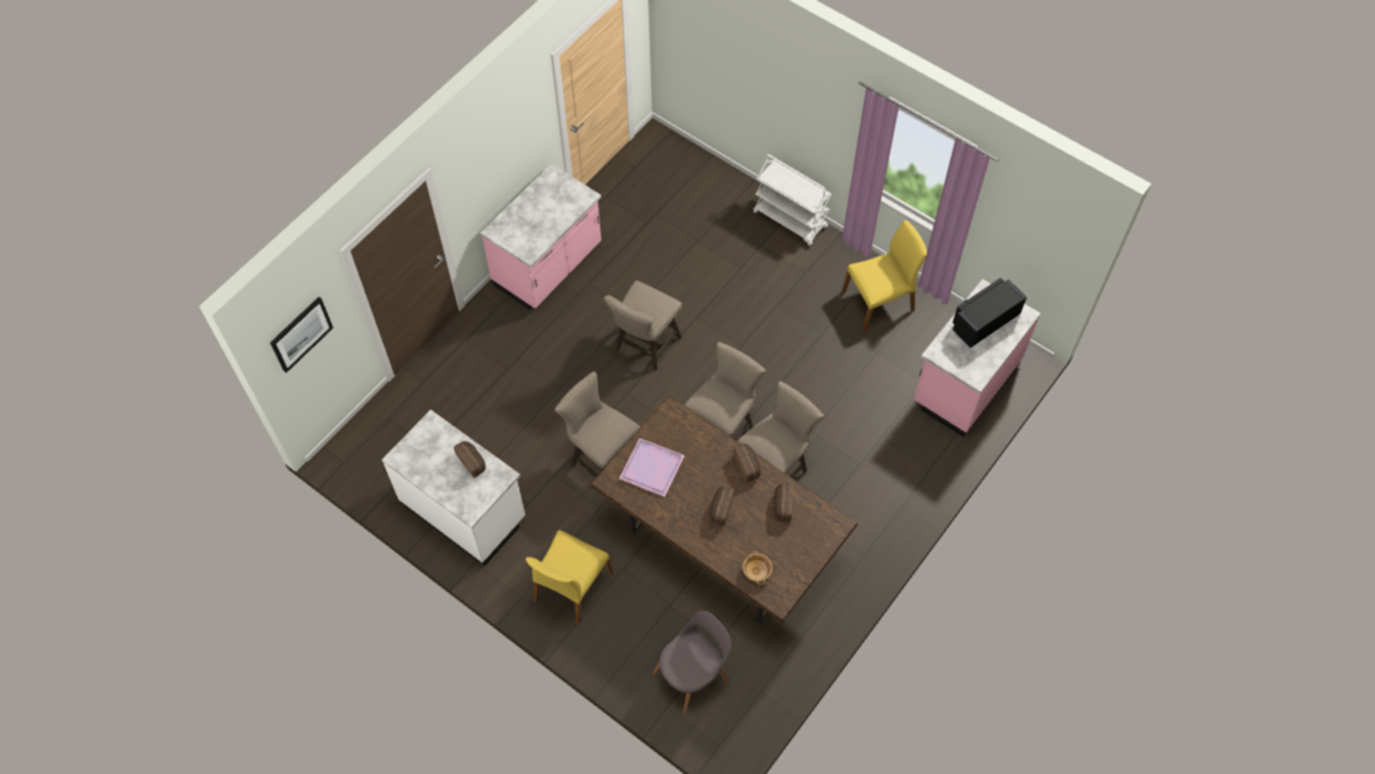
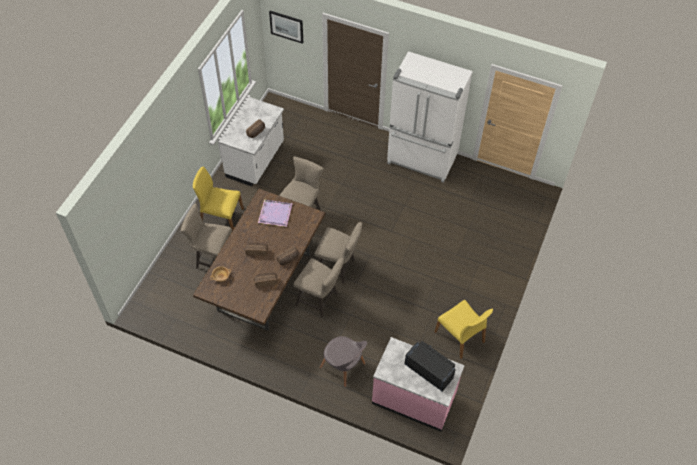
camera: 75 degrees right, 5 degrees down
(548, 266) = (422, 160): pink counter -> white fridge
(645, 346) = (383, 217): beige stool -> beige stool (212, 259)
(693, 675) = (179, 284): grey chair -> grey chair (344, 367)
(790, 220) = (504, 275): white cart -> none

